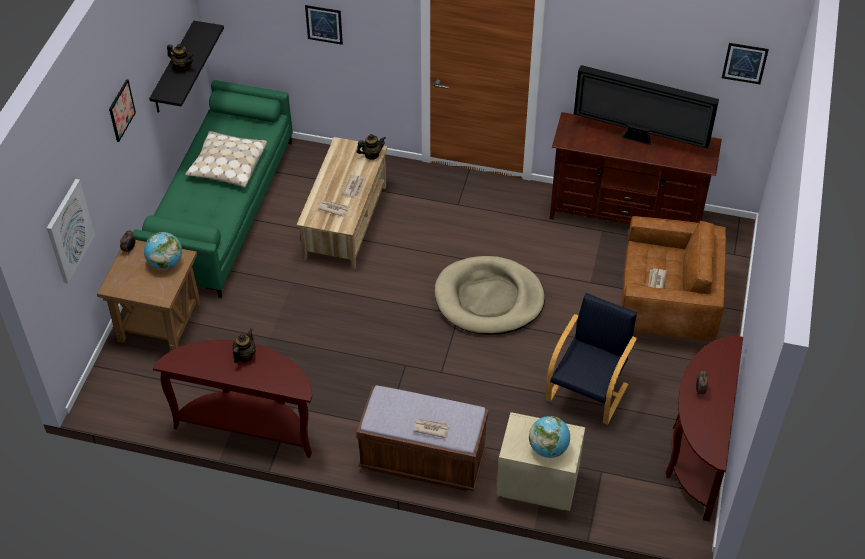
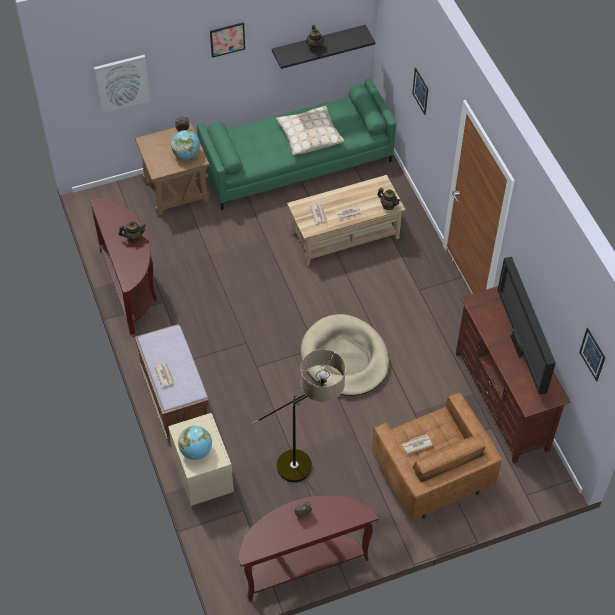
camera: 55 degrees right, 5 degrees up
(588, 391) = (308, 465): black armchair -> floor lamp

